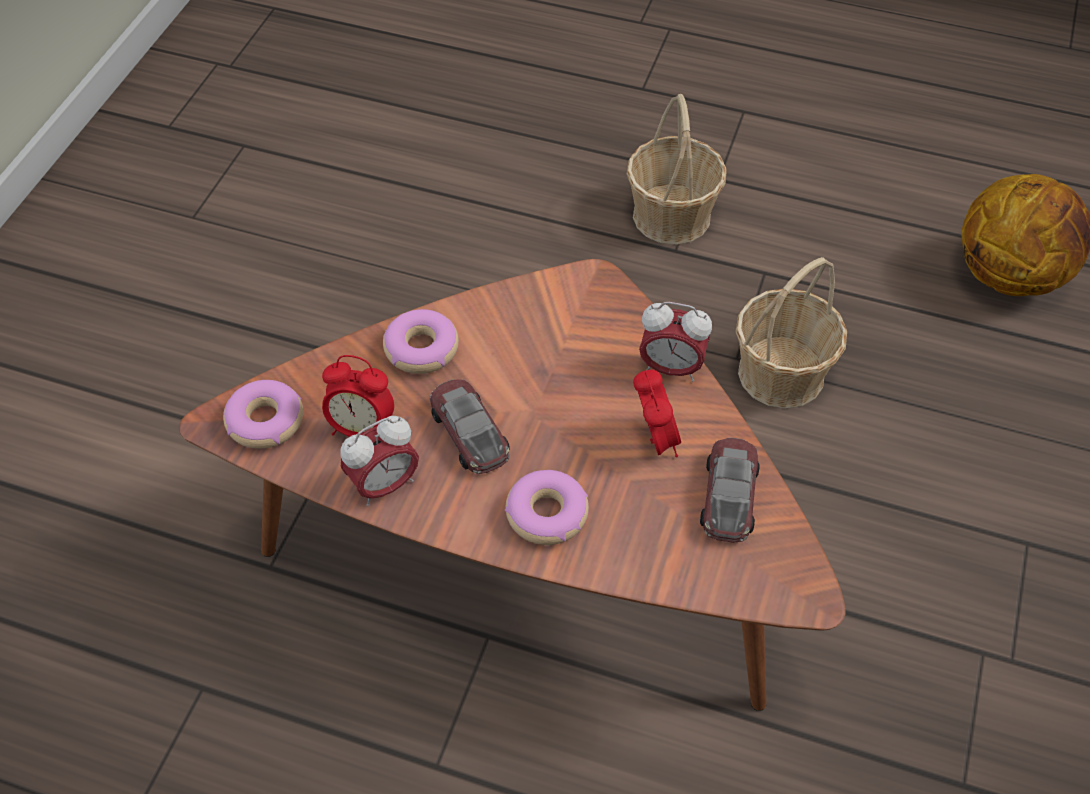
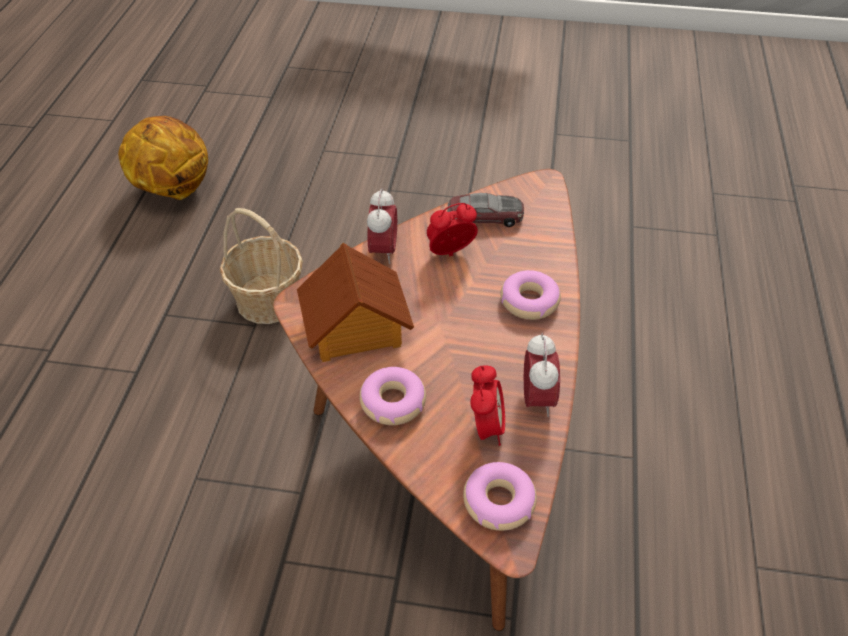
camera: 100 degrees left, 5 degrees down
(384, 485) = (537, 400): alarm clock -> alarm clock turned 45 degrees clockwise
(469, 432) = (471, 355): toy car -> none
(541, 327) = (355, 327): none -> toy house
(672, 215) = (93, 378): basket -> none

